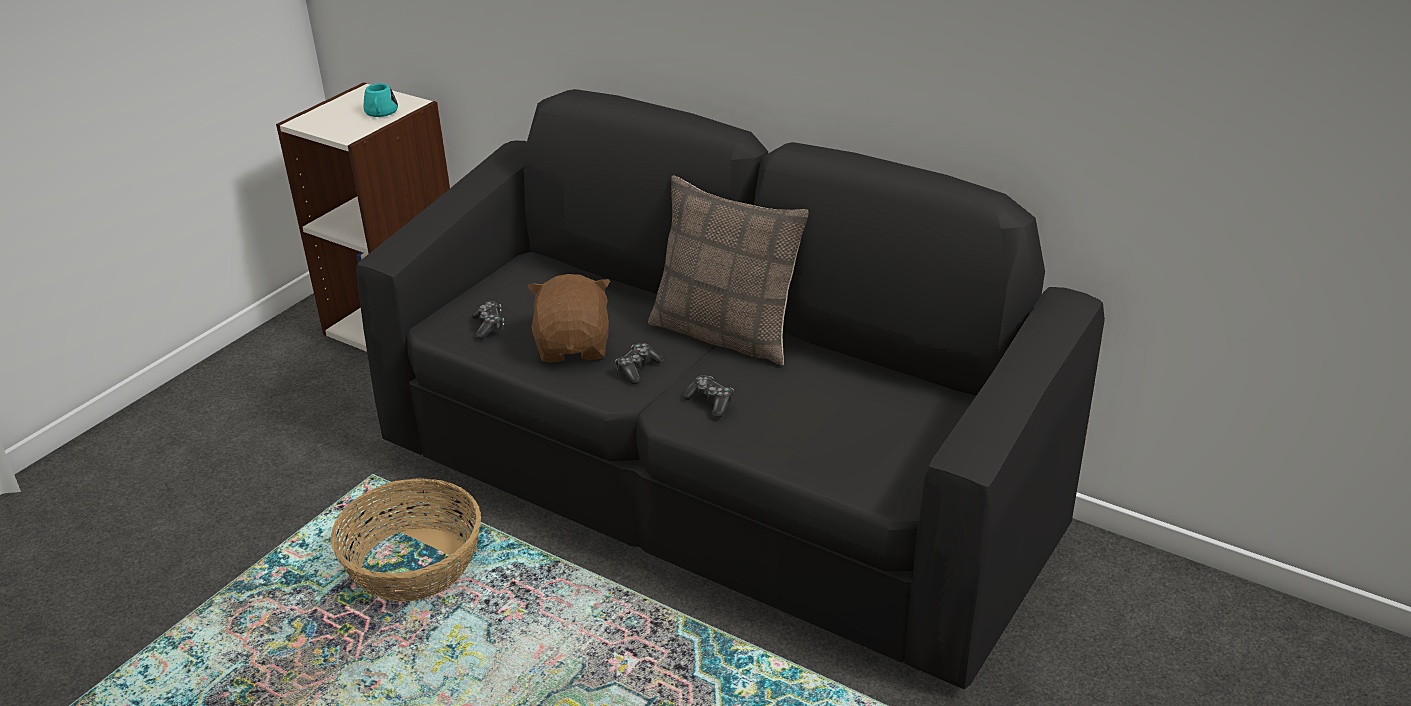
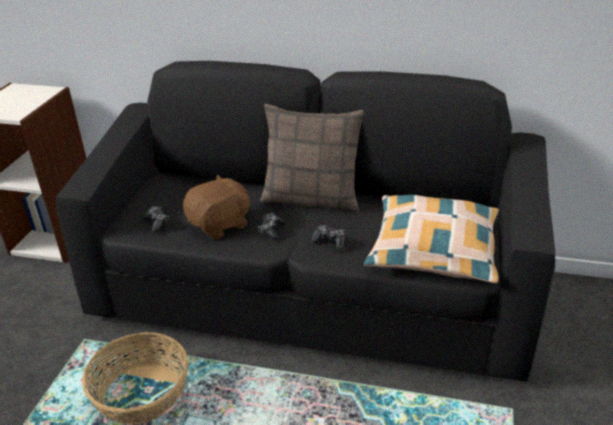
camera: 20 degrees left, 0 degrees up
(381, 113) = (33, 98): turquoise mug -> none
(574, 347) = (220, 225): brown plush toy -> brown plush toy turned 75 degrees clockwise
(857, 446) = (433, 249): none -> pillow

